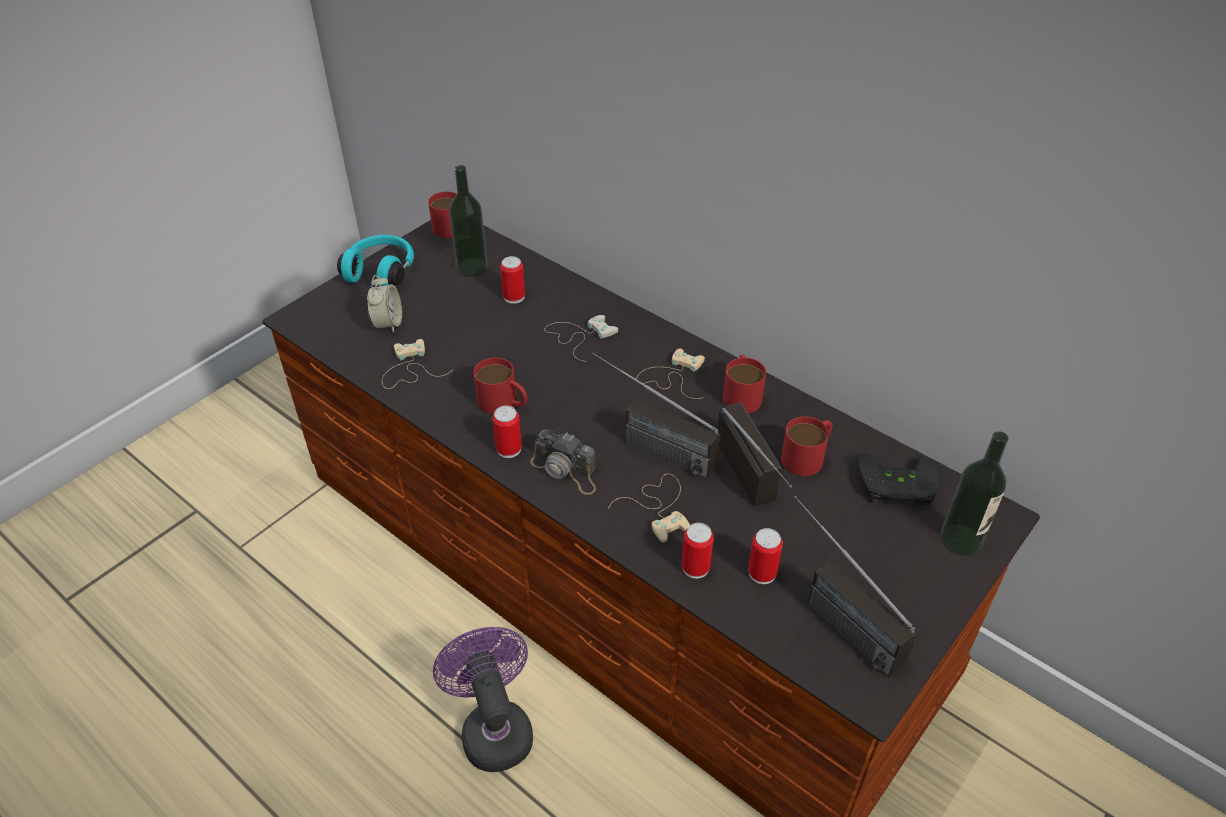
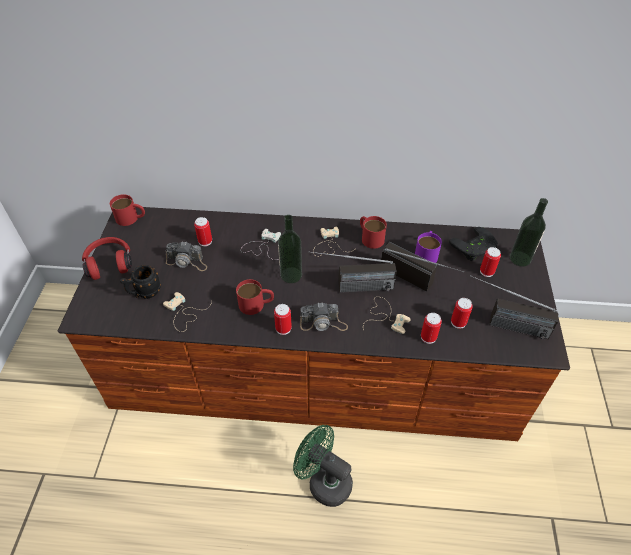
camera: 35 degrees left, 5 degrees up
(381, 271) = (109, 263): turquoise headphones -> red headphones
(388, 323) = (144, 293): alarm clock -> black mug
(469, 311) = (187, 261): none -> camera
(472, 267) = (164, 235): bottle -> bottle (291, 275)
(493, 728) = (324, 481): purple fan -> green fan
(808, 456) = (426, 253): red mug -> purple mug
(882, 529) = (487, 271): none -> can

